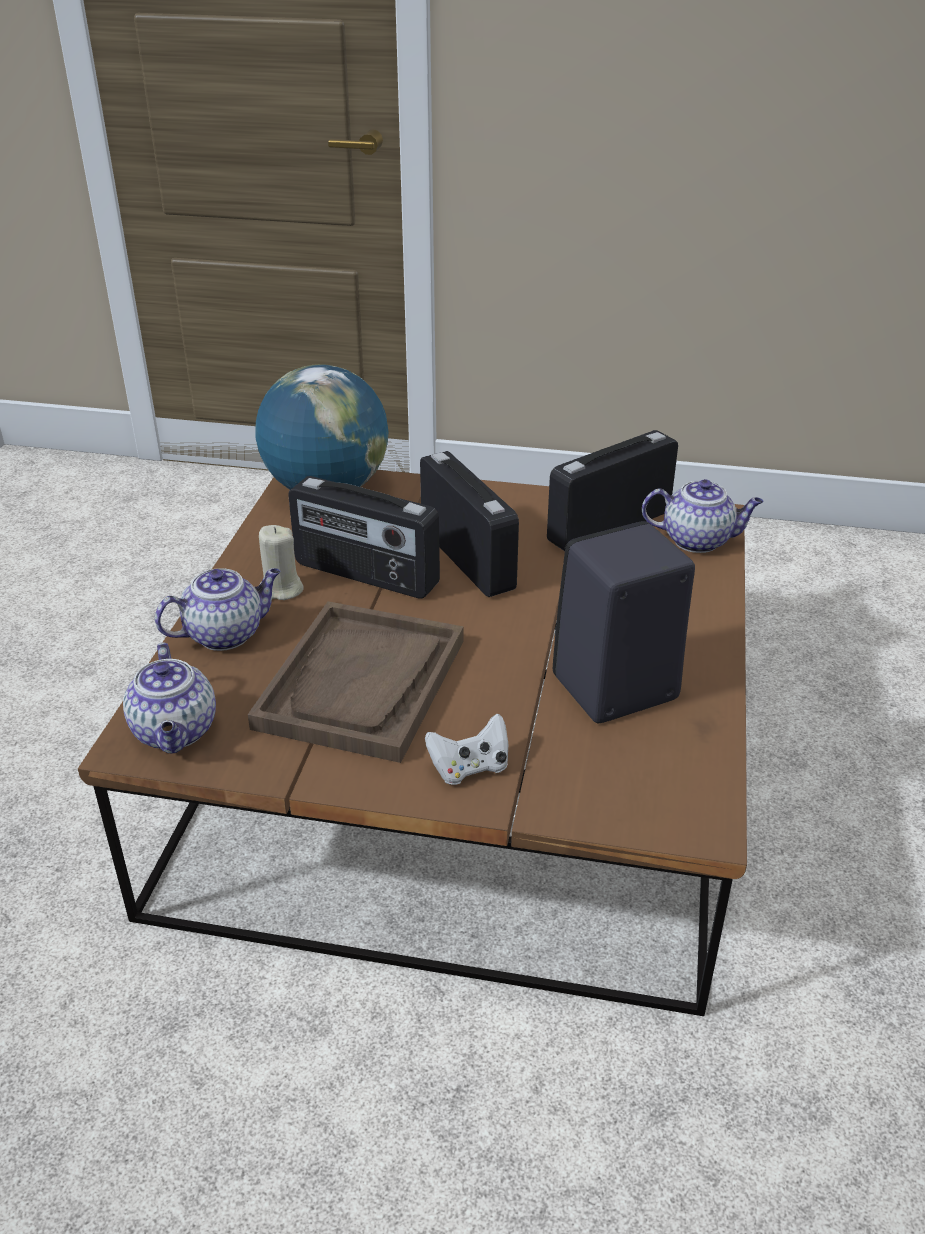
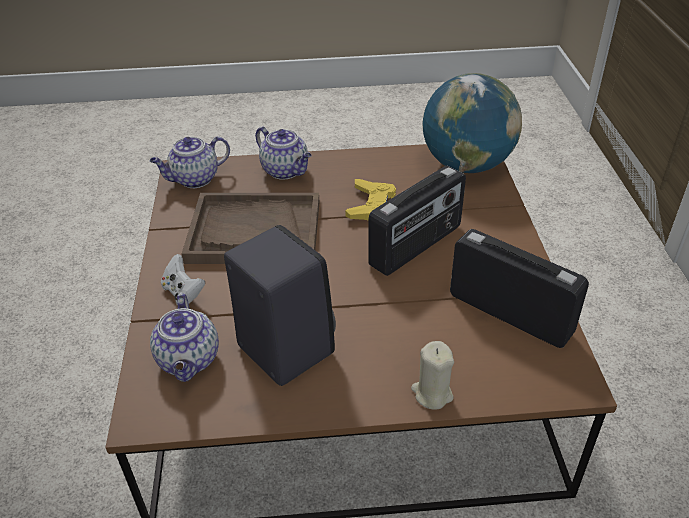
camera: 75 degrees right, 5 degrees up
(281, 589) = (339, 178): beige candle -> beige candle (432, 393)
(365, 575) = (371, 206): radio -> yellow game controller
(698, 540) = (524, 376): teapot -> teapot (189, 361)

